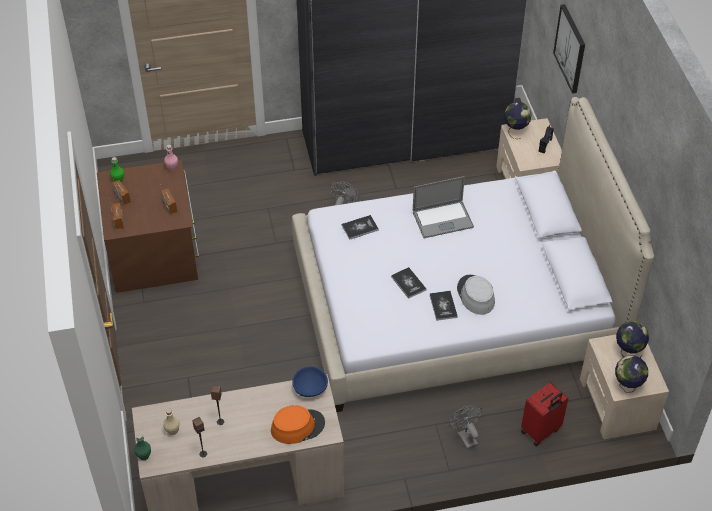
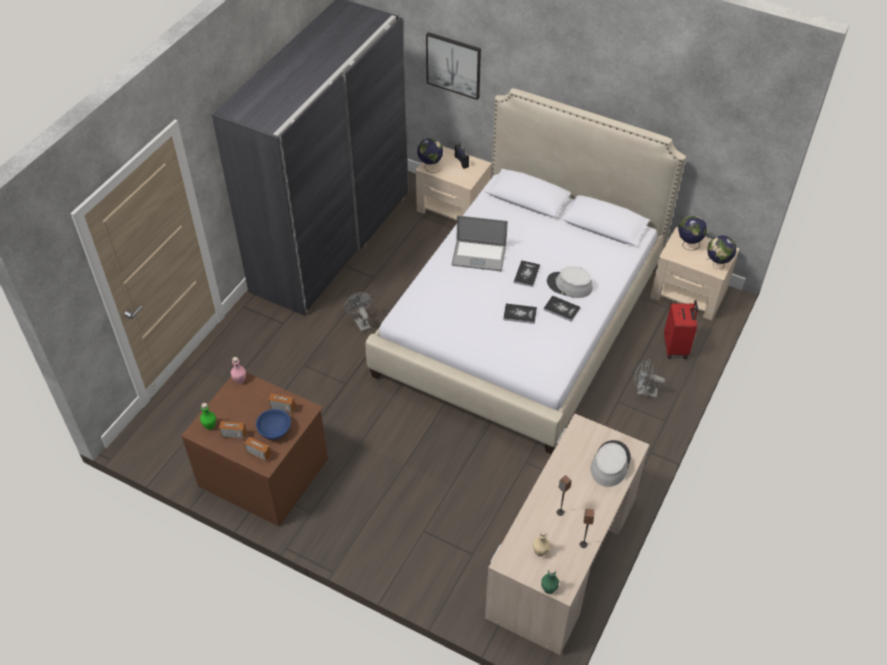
camera: 50 degrees left, 0 degrees up
(297, 426) = (610, 464): orange hat -> grey hat
(310, 388) = (579, 433): blue bowl -> blue bowl (274, 431)
(360, 227) = (436, 306): book -> book (526, 274)
(442, 219) = (479, 256): laptop -> laptop turned 75 degrees clockwise

